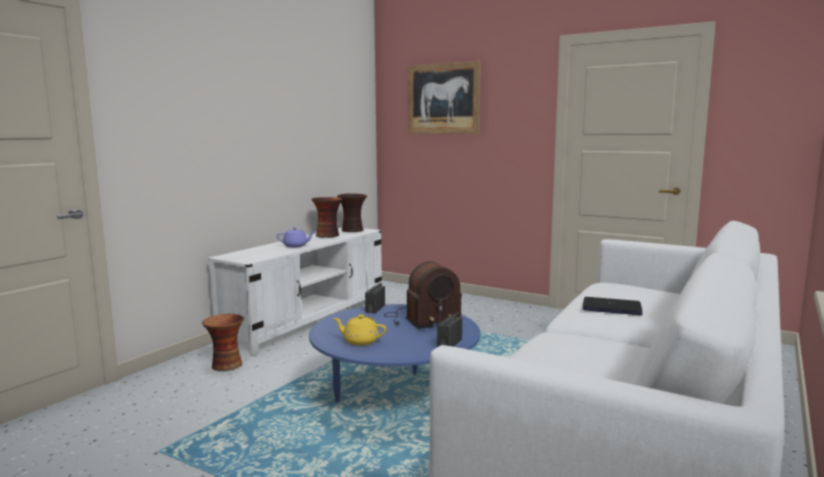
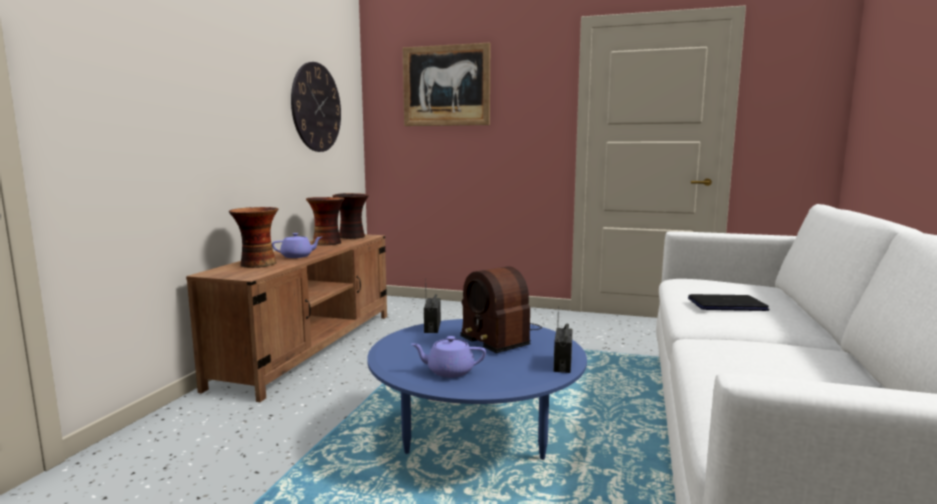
camera: 15 degrees left, 0 degrees up
(225, 365) = (226, 419): vase -> vase (257, 264)
(308, 320) = (310, 347): white tv stand -> brown tv stand
(328, 122) = (316, 107): none -> wall clock
(360, 341) = (449, 371): yellow teapot -> purple teapot
(421, 319) = (500, 336): radio -> radio turned 90 degrees clockwise

